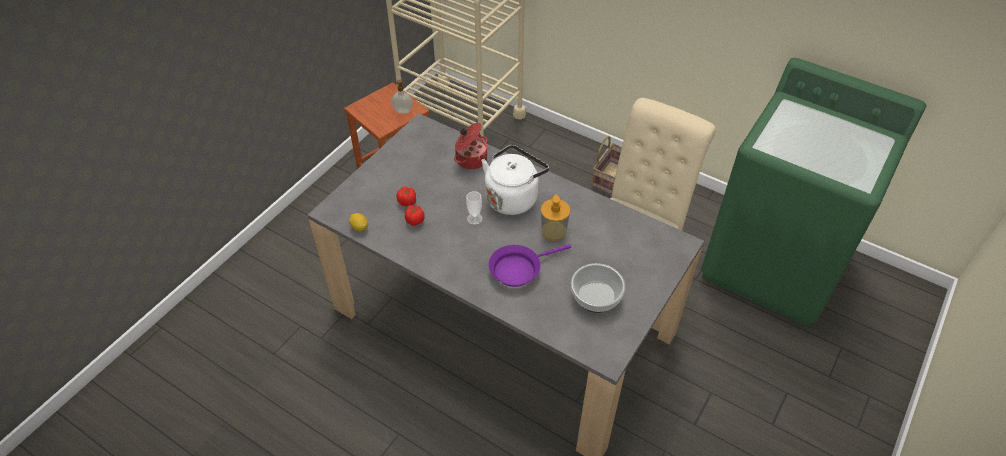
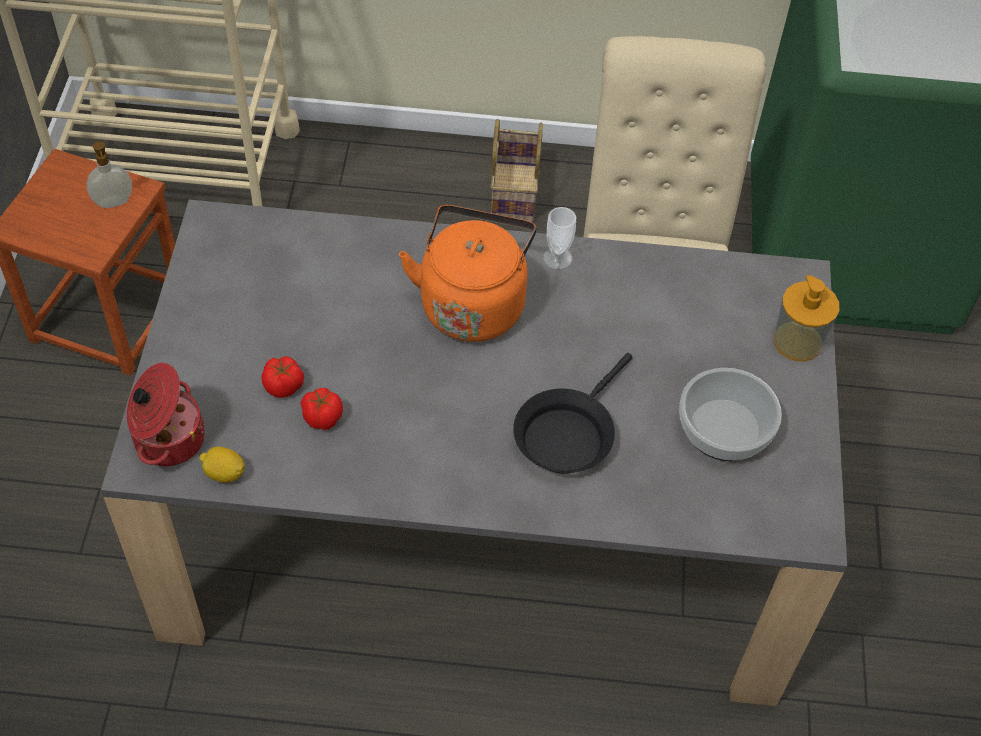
camera: 30 degrees left, 5 degrees up
(470, 159) = (348, 257): cooking pot -> cooking pot (167, 439)
(474, 218) = (430, 370): cup -> cup (557, 258)
(513, 197) = (472, 303): white kettle -> orange kettle
(518, 269) = (567, 434): purple frying pan -> black frying pan
(553, 231) = (582, 339): soap dispenser -> soap dispenser (797, 341)

